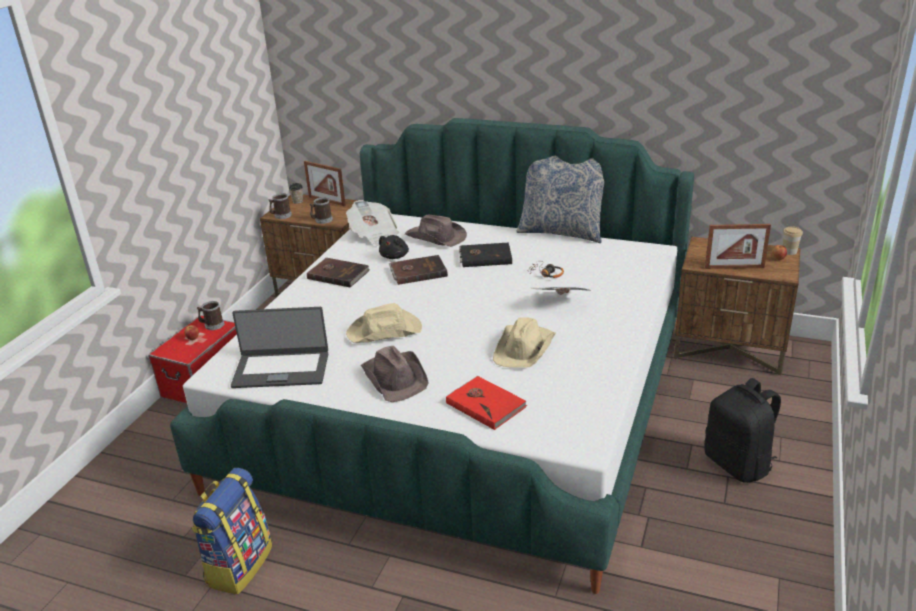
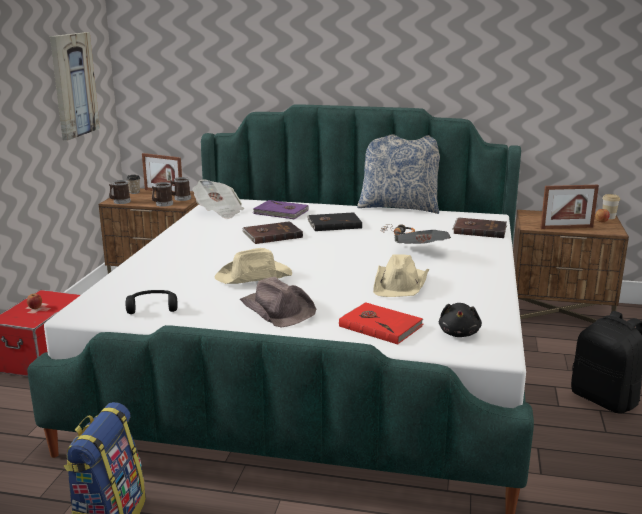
camera: 10 degrees left, 10 degrees down
(212, 325) = (54, 297): mug -> mug (180, 198)
(226, 104) = (73, 85): none -> picture
(281, 369) = (153, 307): laptop -> black headphones
(338, 274) = (192, 238): brown book -> brown book (479, 230)
(395, 256) = (245, 225): black plush toy -> black plush toy (459, 333)
(436, 237) = (281, 212): brown hat -> purple book

